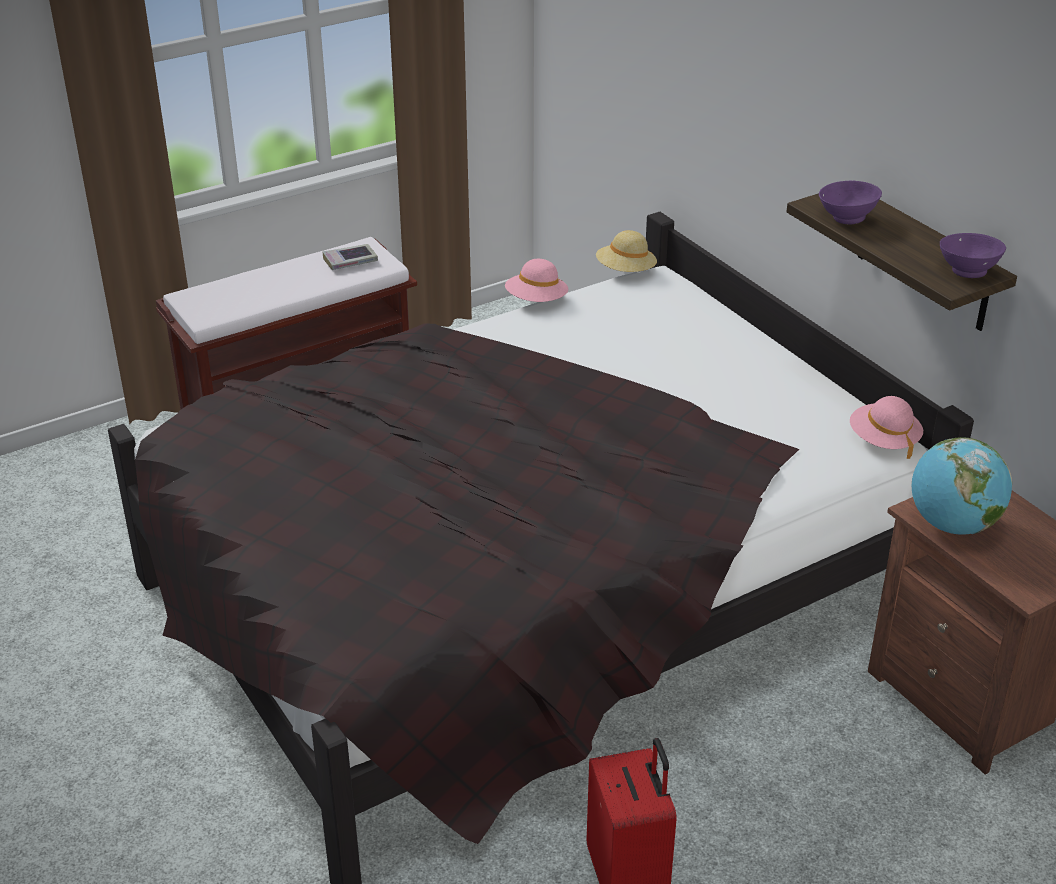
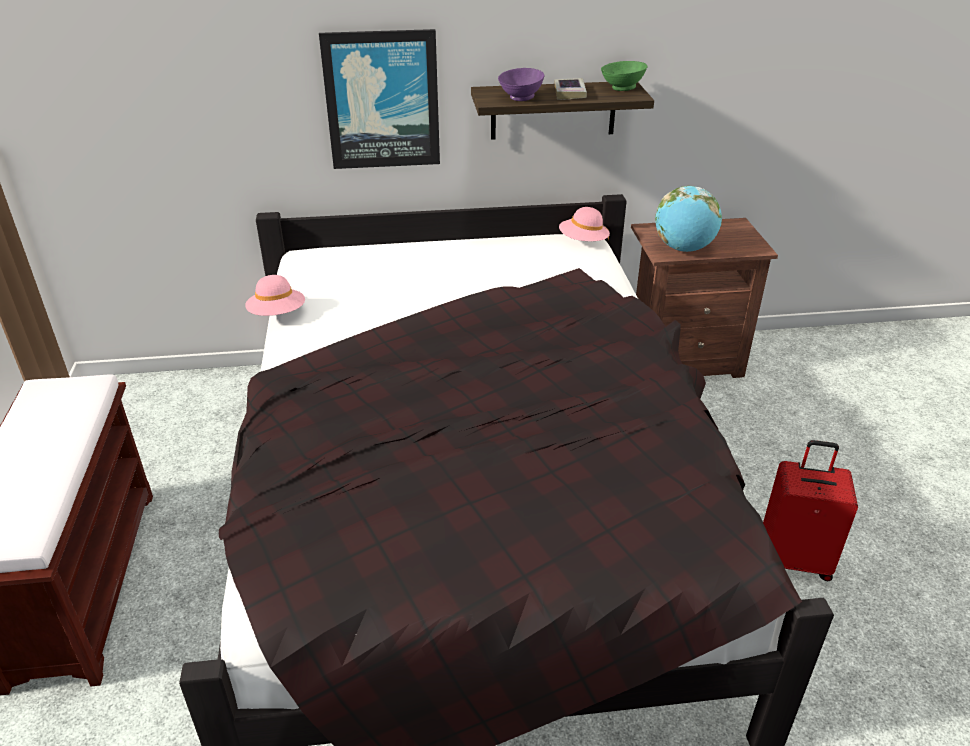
camera: 65 degrees left, 0 degrees up
(350, 261) = (54, 404): book -> book (570, 93)
(625, 271) = (283, 265): beige hat -> none
(775, 153) = (382, 100): none -> picture
(968, 271) = (621, 88): purple bowl -> green bowl

